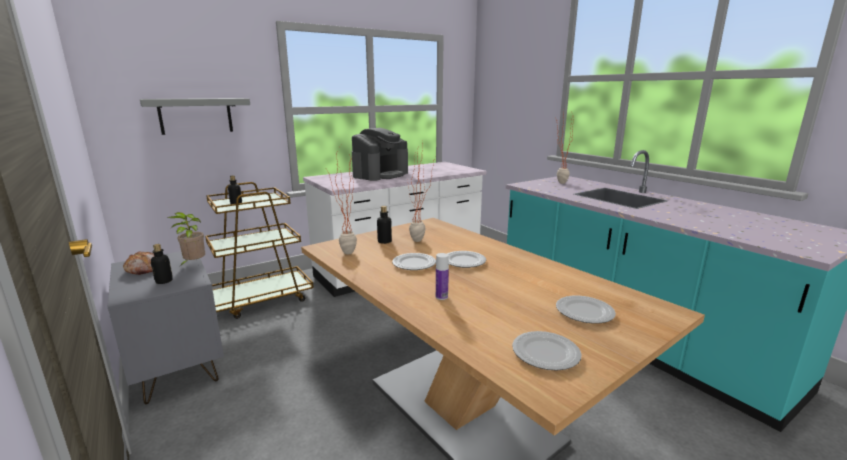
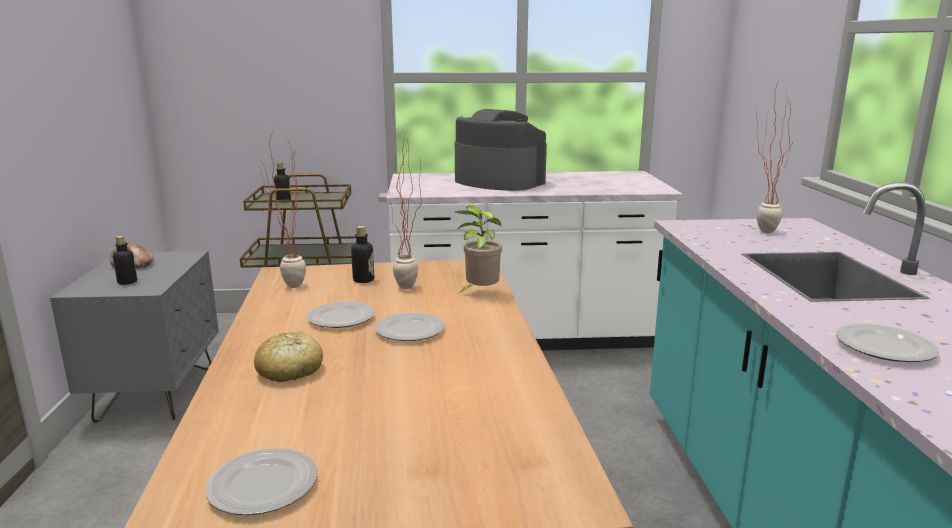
camera: 30 degrees right, 0 degrees up
(193, 264) = (179, 268): potted plant -> potted plant (479, 293)
(196, 116) = (266, 81): grey shelf -> none
(380, 174) = (498, 181): coffee machine -> coffee machine turned 120 degrees counterclockwise
(441, 297) = (289, 370): bottle -> bread
(584, 312) = (430, 450): plate -> plate (884, 347)

